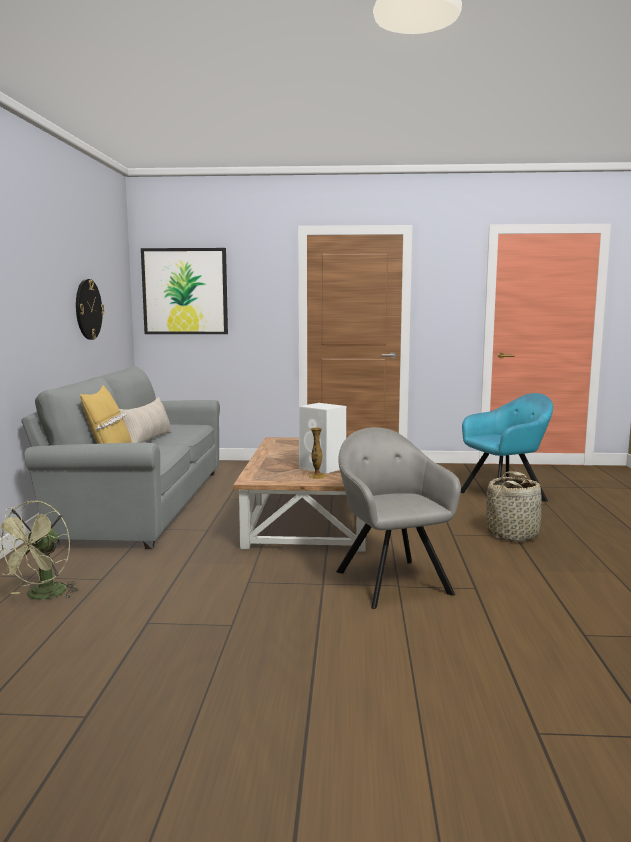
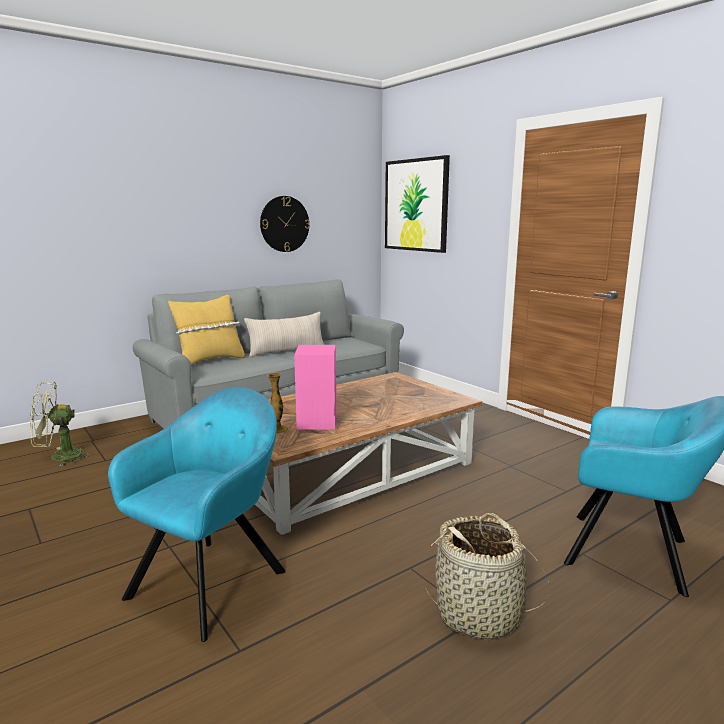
camera: 50 degrees right, 5 degrees up
(323, 468) = (317, 422): white speaker -> pink speaker
(390, 580) = (212, 580): grey armchair -> turquoise armchair

